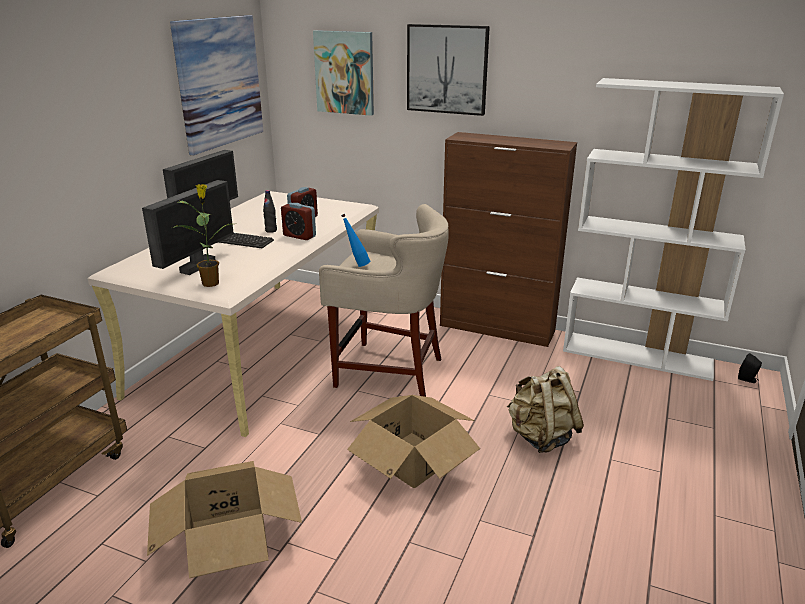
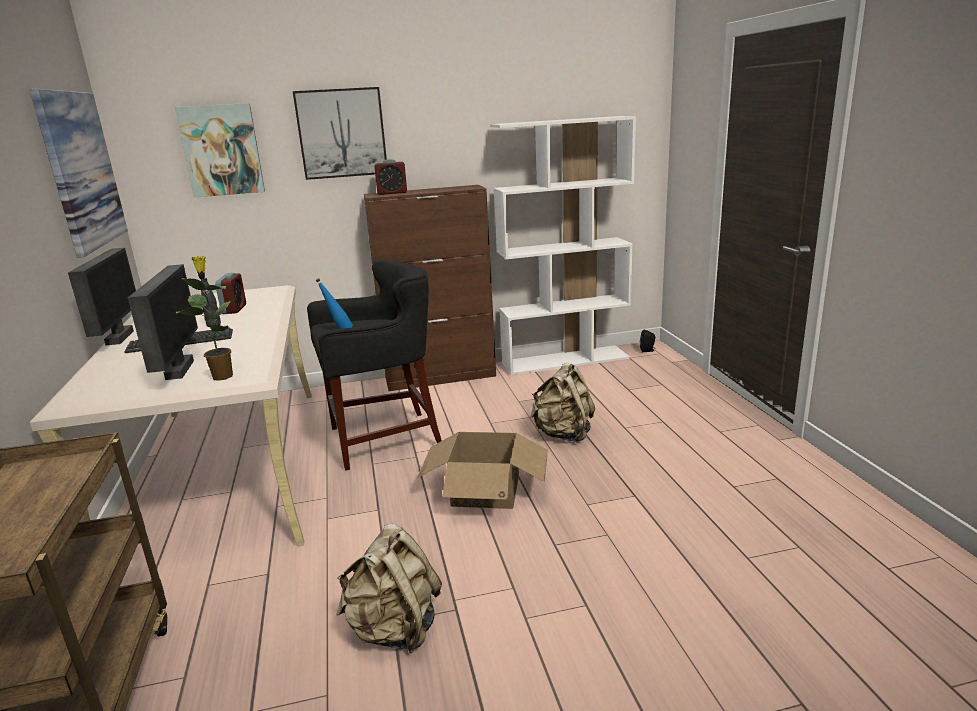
camera: 35 degrees left, 5 degrees down
(228, 540) = (394, 629): cardboard box -> beige backpack
(299, 236) = (255, 321): alarm clock -> alarm clock (392, 193)
(388, 371) = (383, 439): beige stool -> black stool

